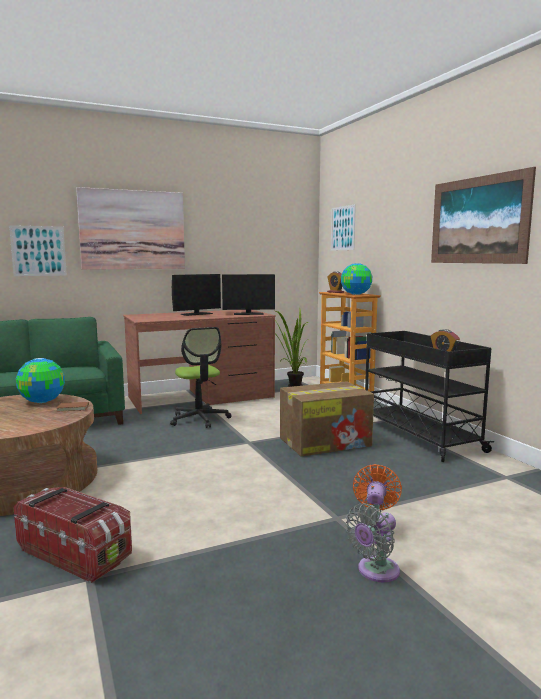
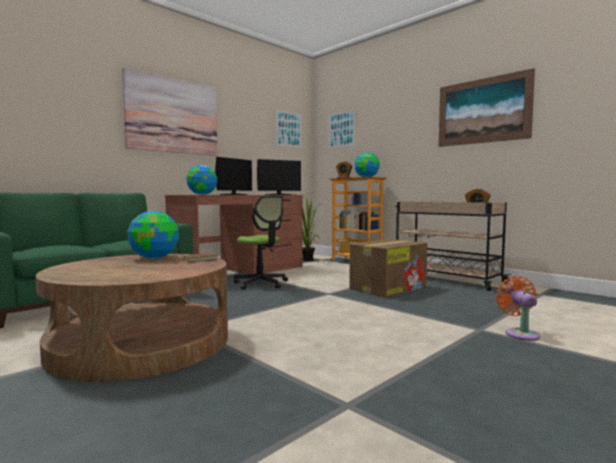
camera: 20 degrees left, 5 degrees down
(38, 251) = (83, 126): picture -> picture (288, 129)
(76, 553) = (301, 389): storage box -> none
(153, 317) = (202, 194): none -> globe
(375, 571) = (566, 356): grey fan -> none
(417, 435) = (445, 278): black cart -> beige cart

